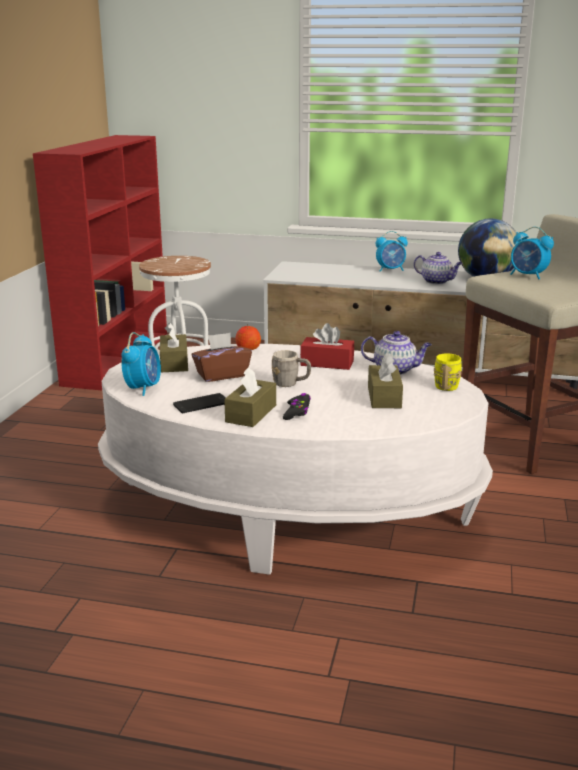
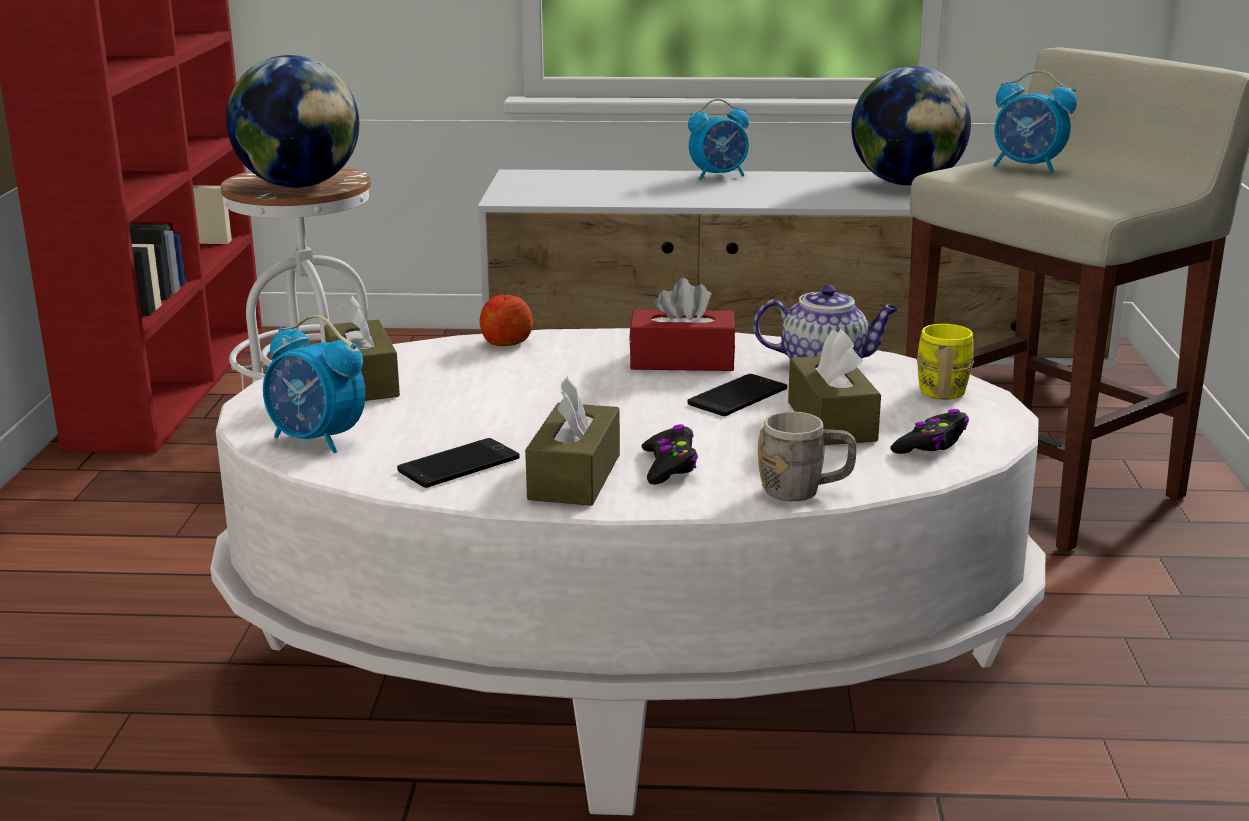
camera: 10 degrees left, 0 degrees up
(143, 388) = (317, 440): alarm clock -> alarm clock turned 120 degrees clockwise
(175, 266) = (299, 185): none -> globe
(221, 375) = (475, 400): brown tissue box -> none
(291, 384) = (628, 408): grey mug -> grey mug (804, 491)
(345, 382) = (737, 396): none -> phone
(427, 411) = (931, 444): none -> black game controller
(437, 281) = (818, 193): teapot -> none

